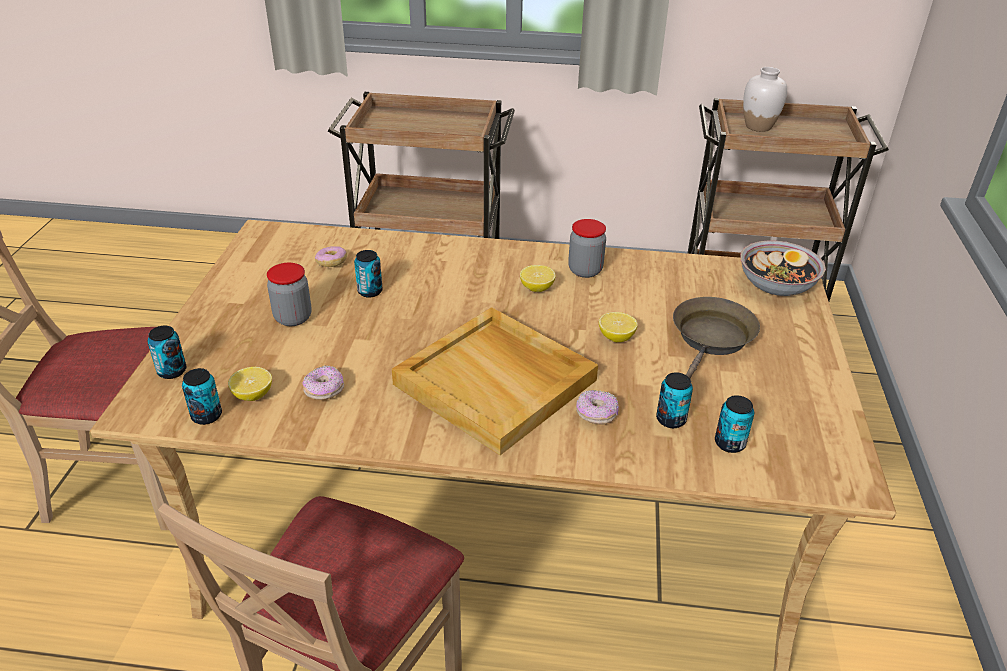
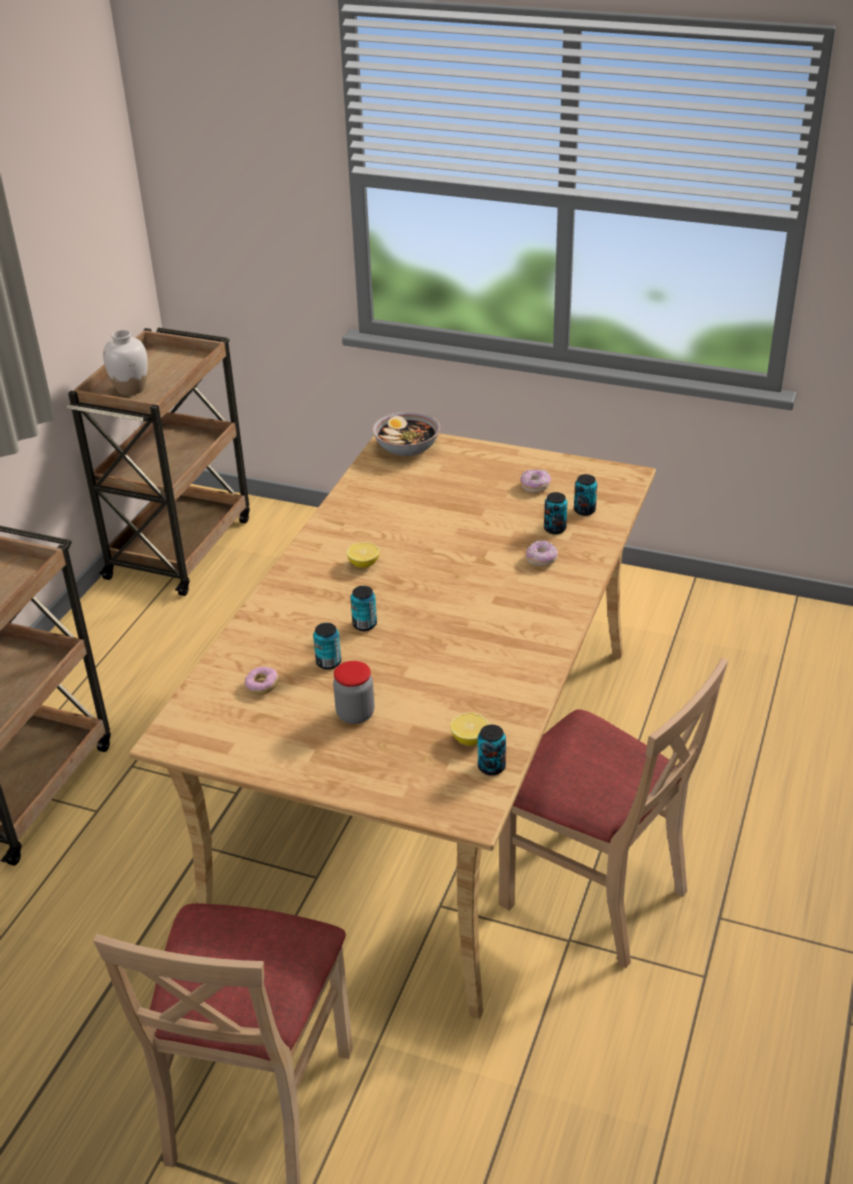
camera: 75 degrees left, 0 degrees up
(172, 371) = (417, 794): can -> can (364, 624)
(324, 391) = (476, 695): donut -> donut (535, 487)
(497, 382) = (490, 601): beige tray -> none
(585, 270) = (346, 534): jar -> none
(616, 337) = (450, 535): lemon -> none
(711, 340) = (469, 493): brown frying pan -> none

